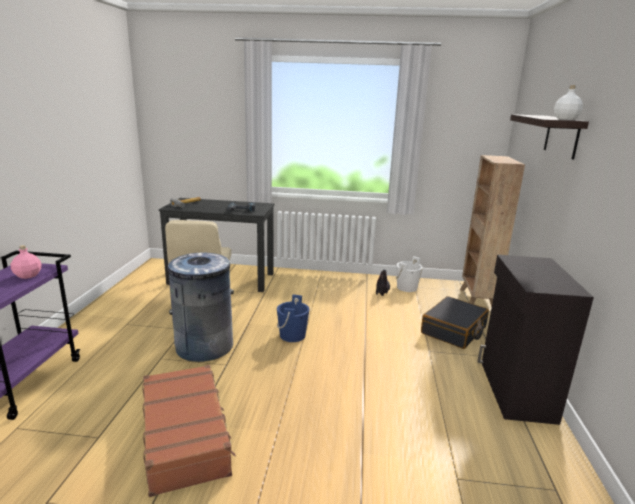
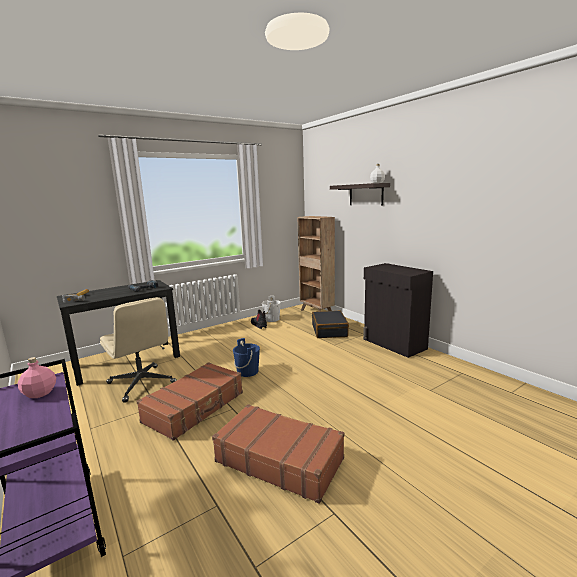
camera: 40 degrees left, 5 degrees down
(204, 346) = (195, 407): grey trash can -> brown suitcase

